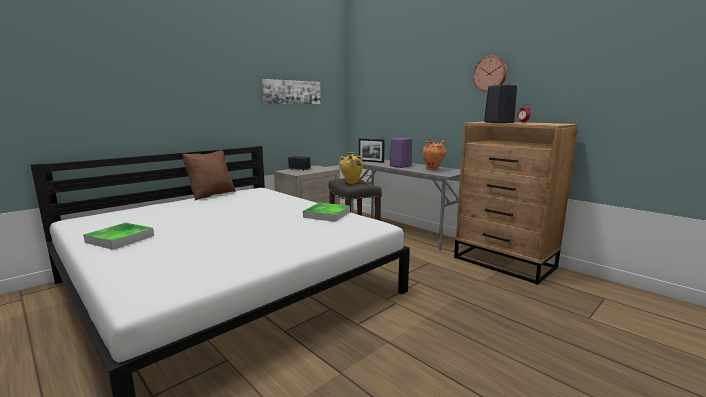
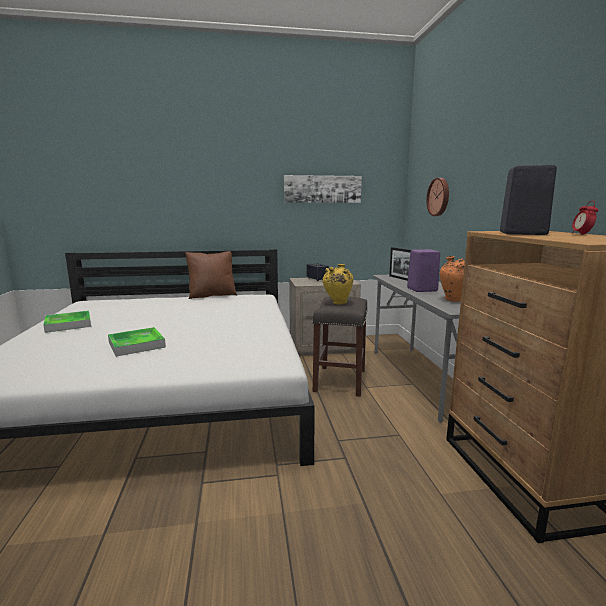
camera: 35 degrees right, 0 degrees up
(327, 214) = (256, 337): tray -> tray (136, 345)
(490, 73) = (556, 148): wall clock -> wall clock (439, 197)

